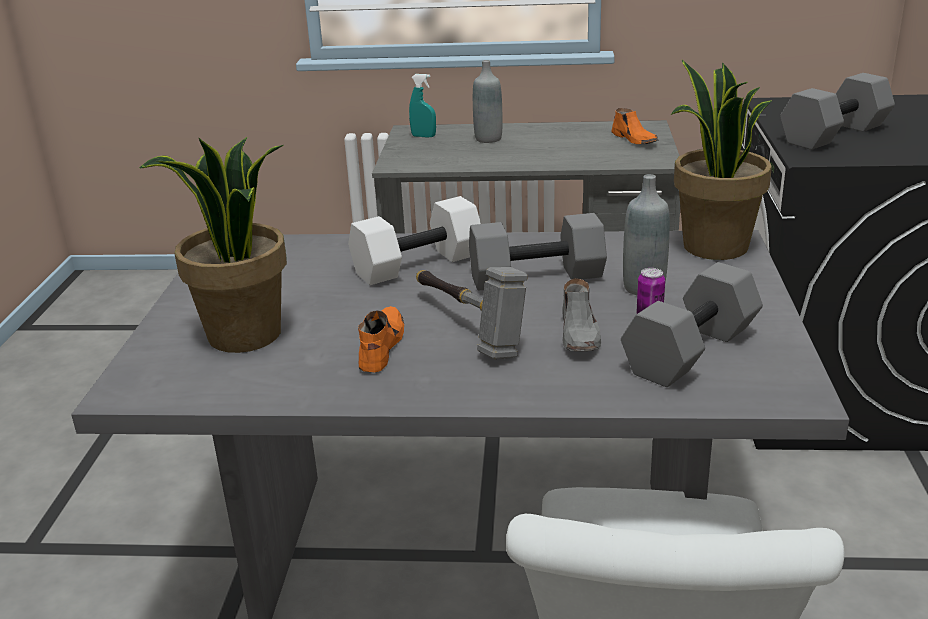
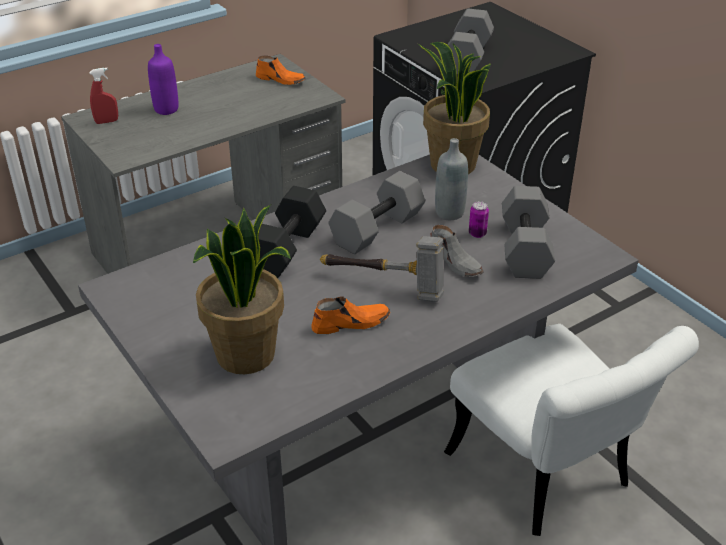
camera: 40 degrees left, 10 degrees up
(380, 347) = (350, 323): orange shoe -> orange shoe turned 105 degrees clockwise
(418, 263) = (285, 248): white dumbbell -> black dumbbell
(423, 136) = (107, 121): turquoise spray bottle -> red spray bottle
(488, 139) = (166, 109): grey bottle -> purple bottle

